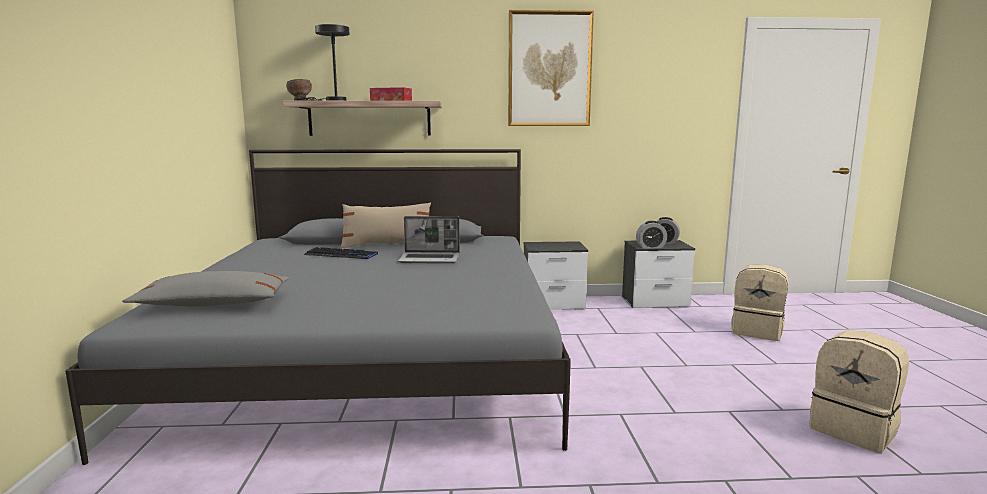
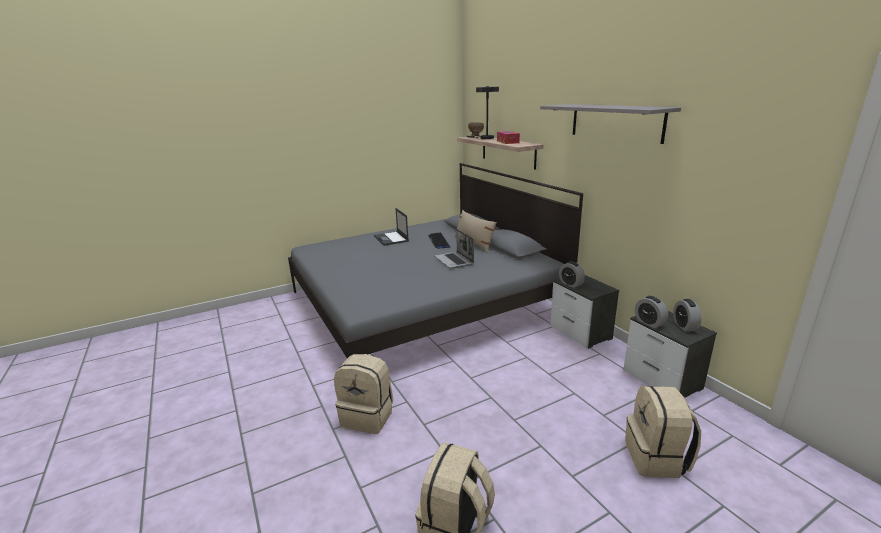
camera: 65 degrees right, 10 degrees up
(213, 304) = (332, 249): grey pillow -> none
(265, 270) = (391, 239): none -> laptop
(546, 248) = (570, 284): none -> alarm clock
(549, 69) = (615, 122): picture -> grey shelf
(640, 447) = (368, 416): none -> beige backpack

